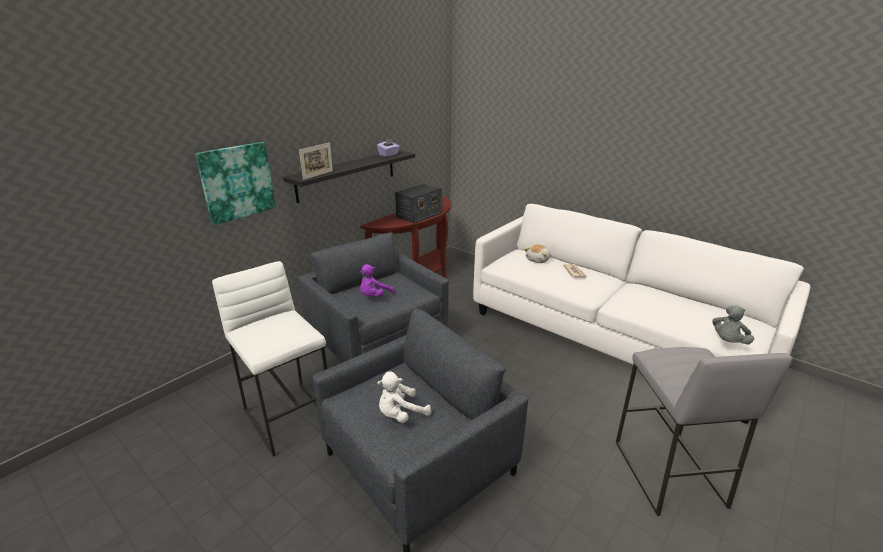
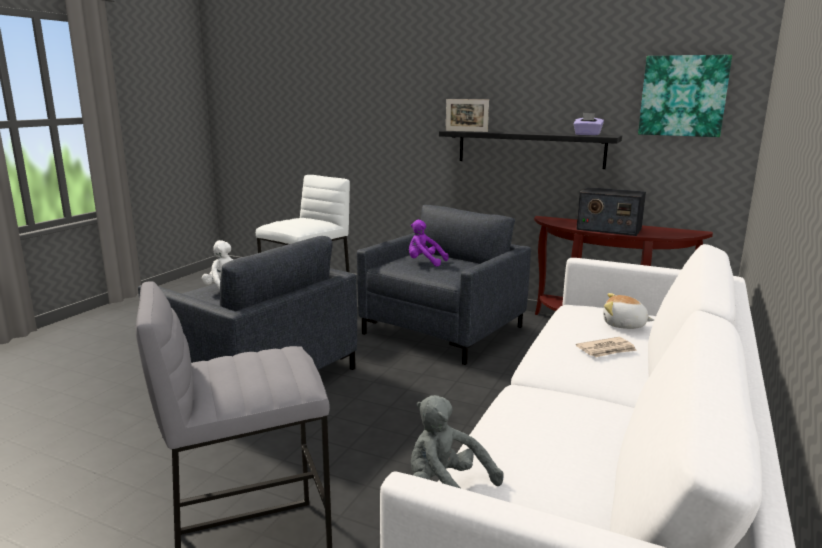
camera: 75 degrees right, 10 degrees down
(237, 182) = (406, 123): picture -> picture (683, 96)

